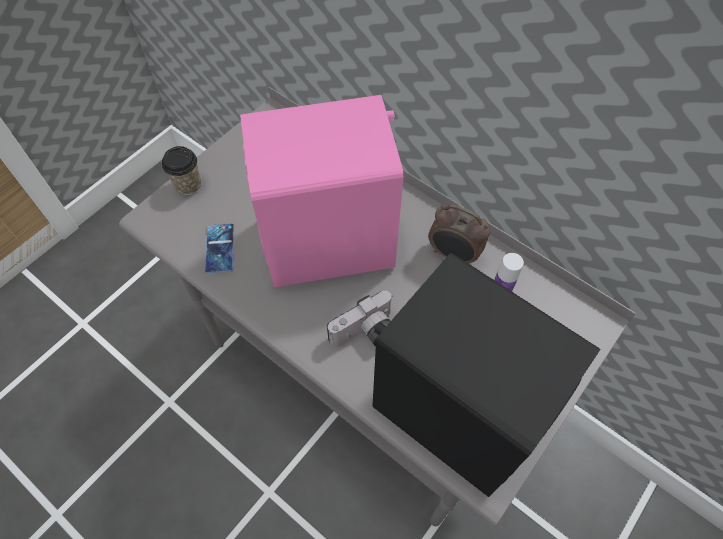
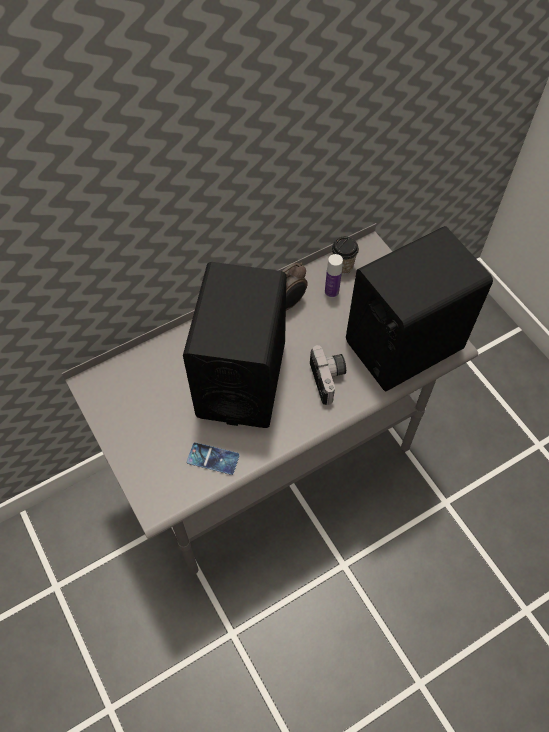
camera: 70 degrees left, 0 degrees up
(188, 185) = (134, 469): cup -> cup (342, 266)
(329, 242) = (241, 379): pink speaker -> black speaker

